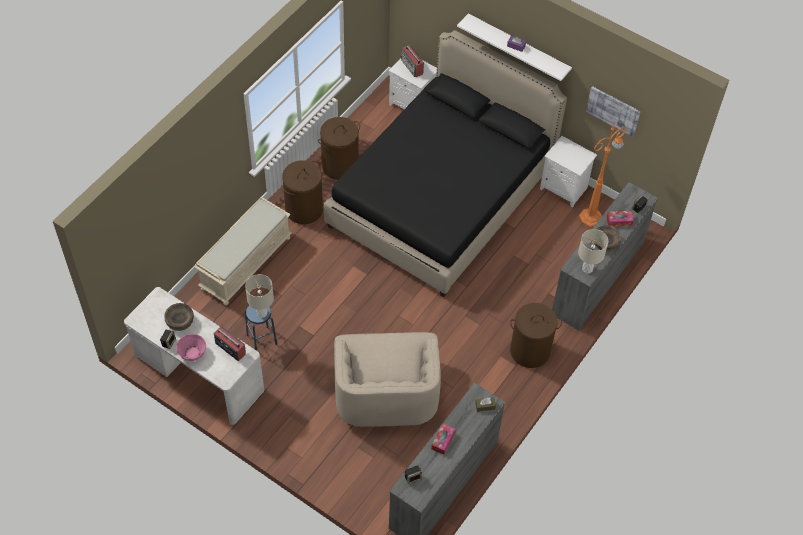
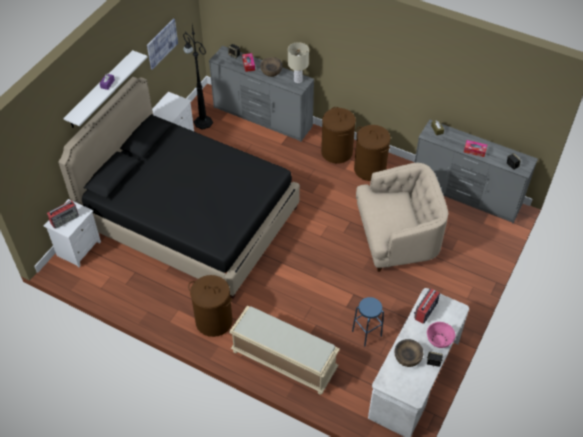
camera: 95 degrees left, 5 degrees down
(261, 313) = (371, 303): beige table lamp -> none
(340, 165) = (158, 298): brown laundry basket -> brown laundry basket (369, 169)
(592, 217) = (202, 122): orange floor lamp -> black floor lamp

